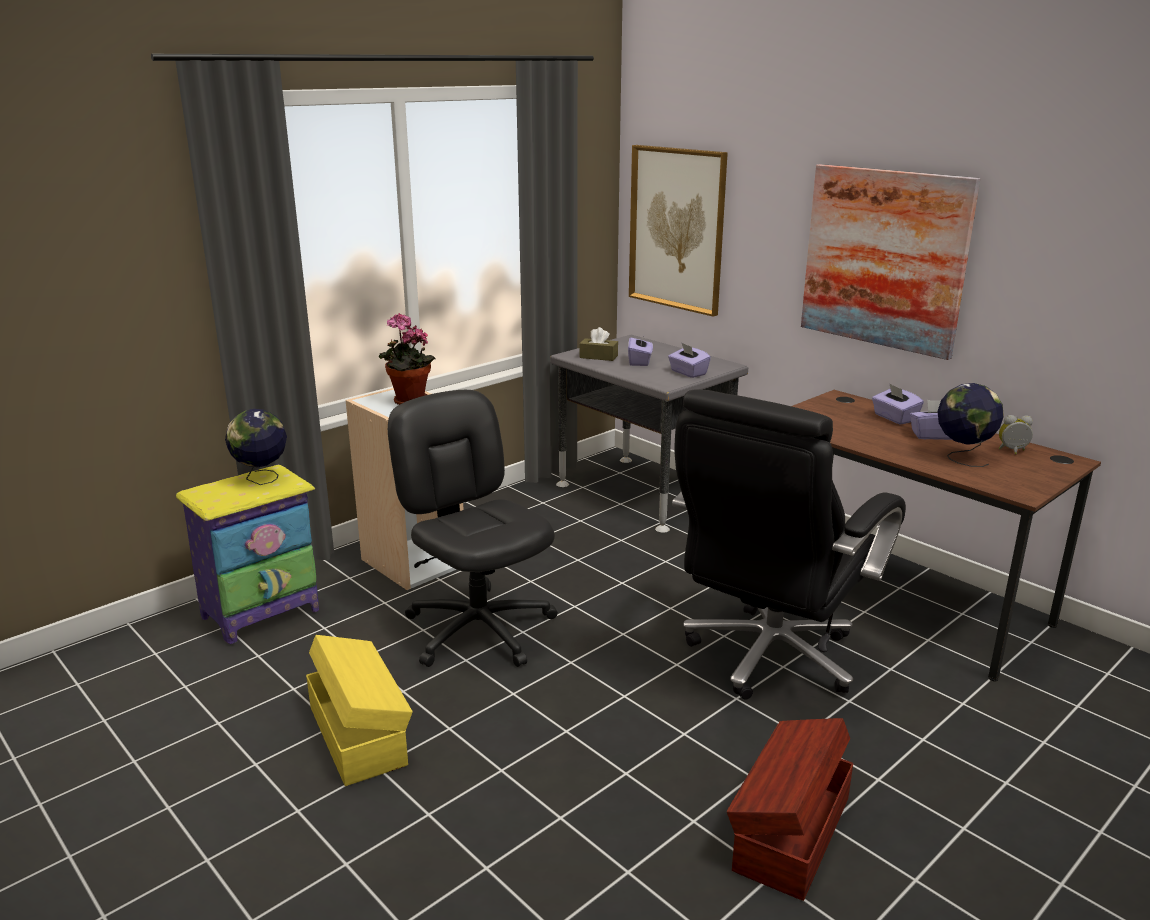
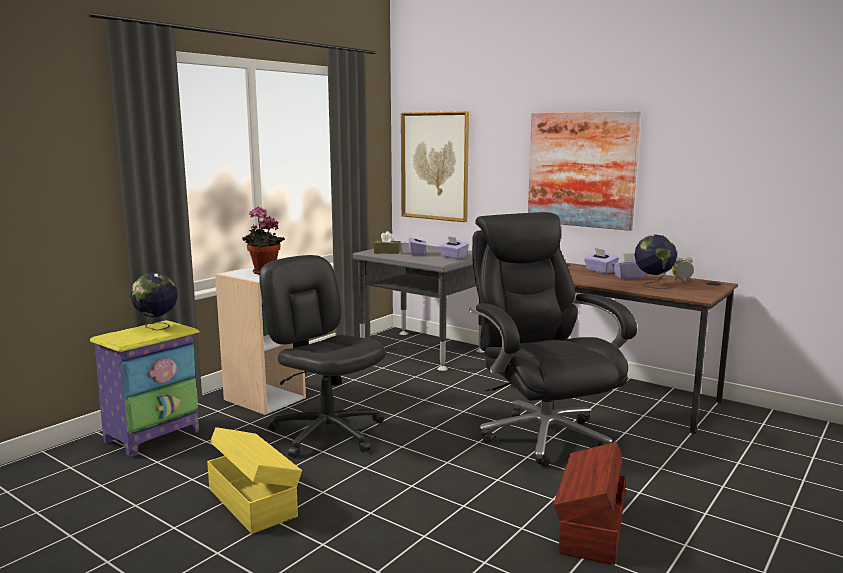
camera: 10 degrees left, 10 degrees down
(767, 661) = (541, 435): black office chair -> black office chair turned 135 degrees clockwise

